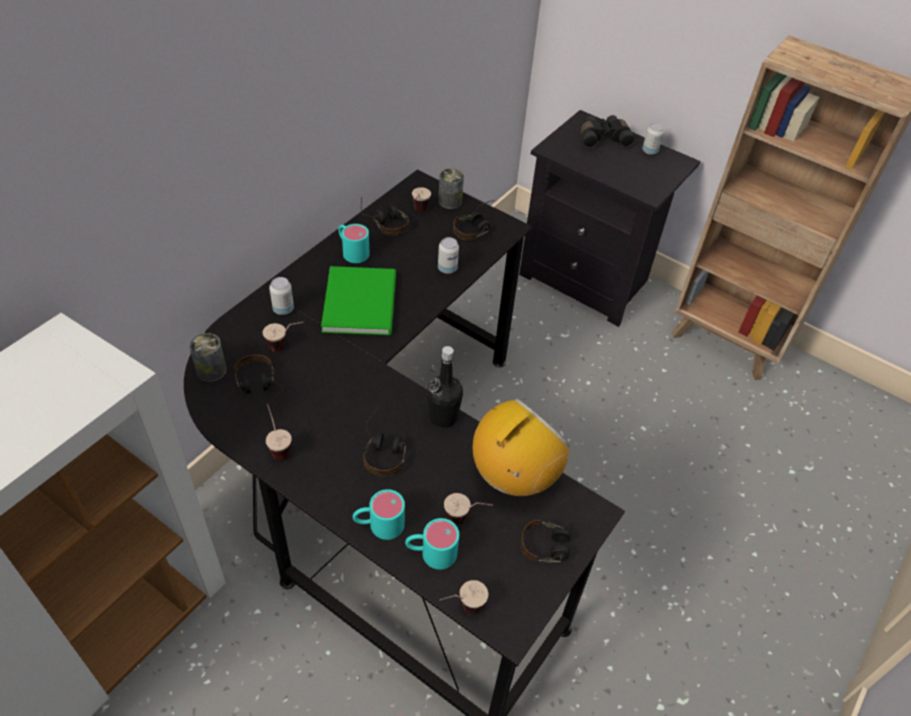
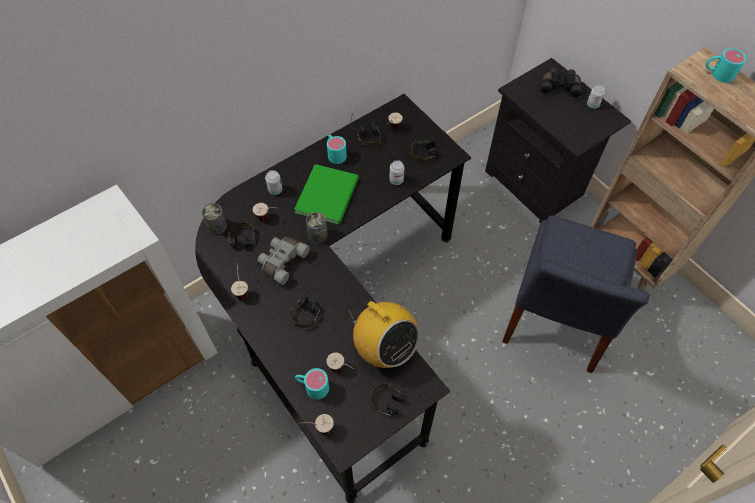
camera: 20 degrees right, 10 degrees up
(325, 397) = (282, 261): none -> grey binoculars
(379, 525) = (286, 359): turquoise mug -> turquoise mug (717, 74)
(443, 417) = (353, 294): black bottle -> none
(450, 201) = (418, 125): can -> can (317, 234)
(514, 477) = (384, 348): radio -> radio turned 75 degrees clockwise
(672, 430) = (555, 319): none -> blue chair

